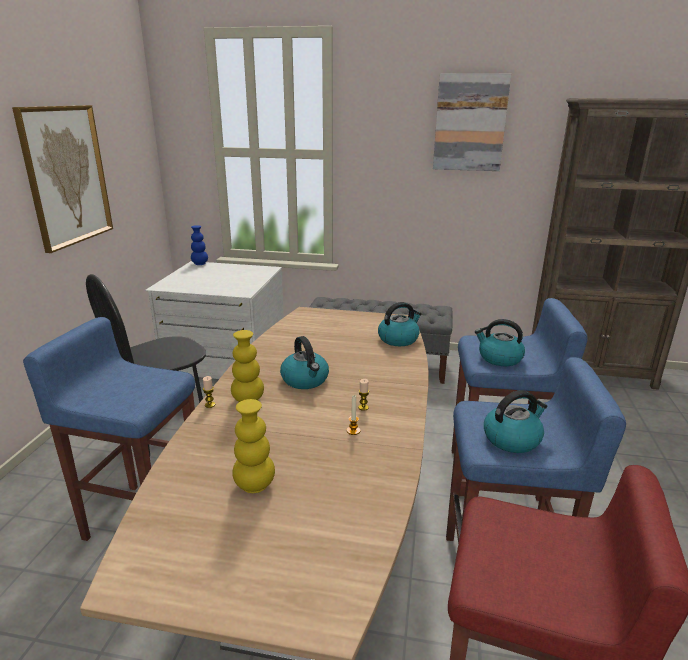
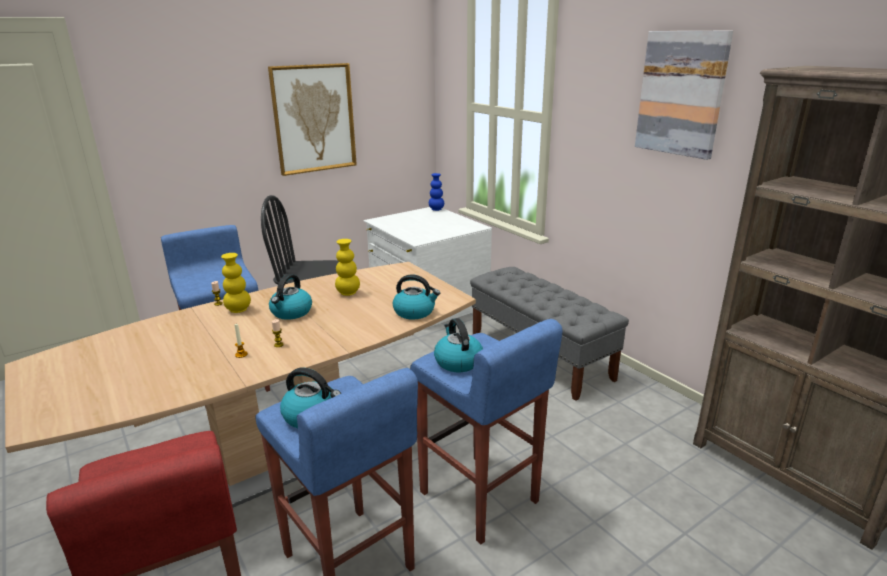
camera: 45 degrees right, 0 degrees up
(254, 485) = (142, 354): yellow vase -> yellow vase (348, 293)

